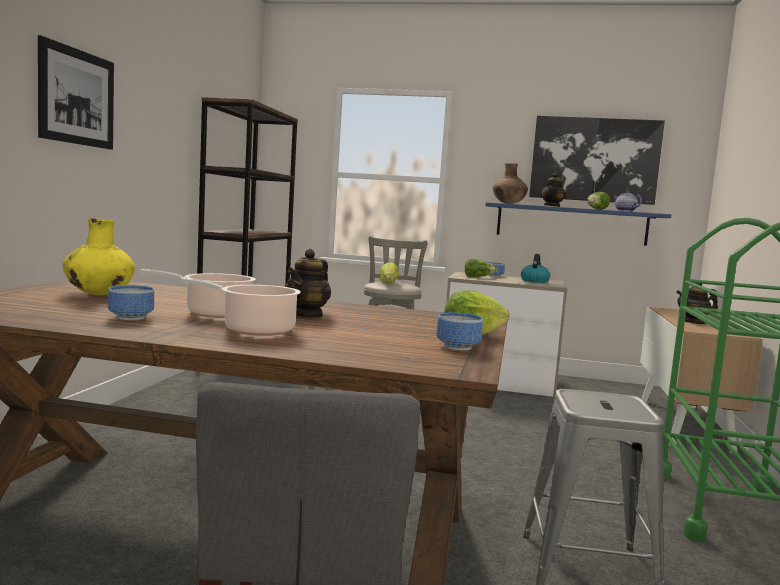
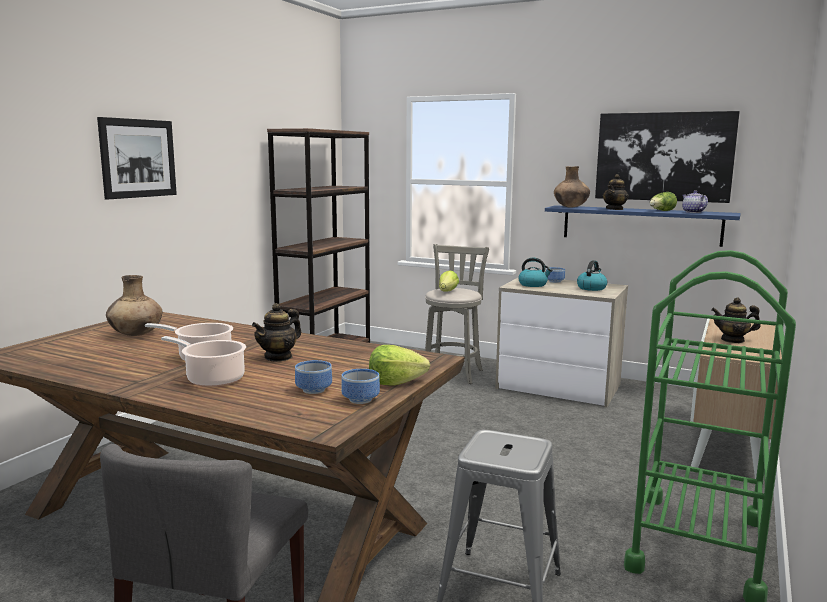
camera: 15 degrees right, 5 degrees up
(98, 294) = (136, 335): yellow vase -> brown vase
(129, 317) = (132, 365): bowl -> bowl (313, 389)
(478, 277) = (533, 285): lettuce -> kettle

